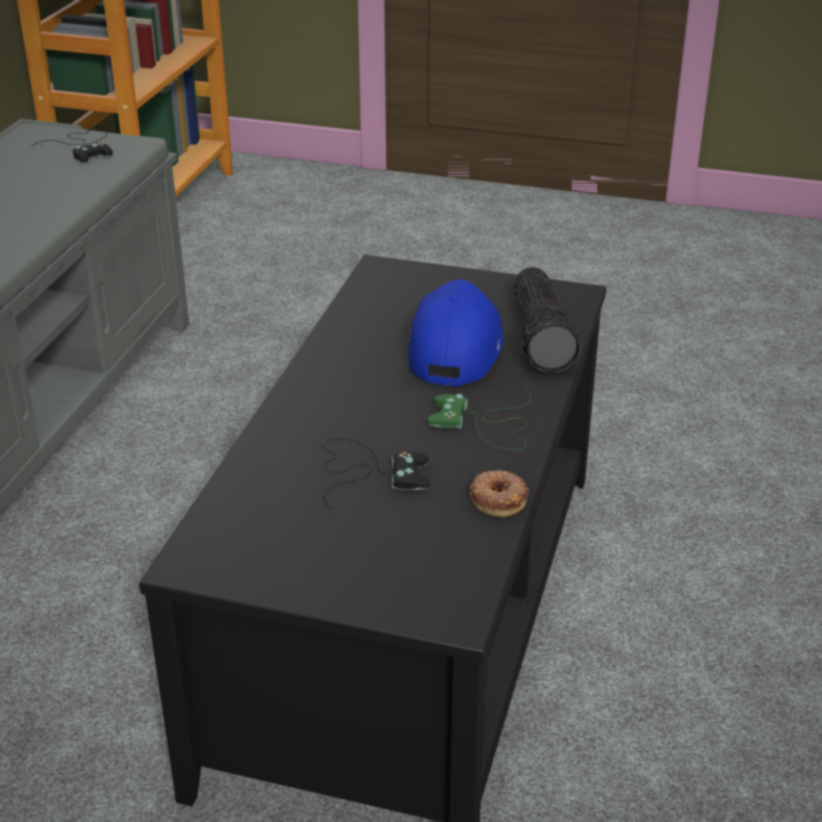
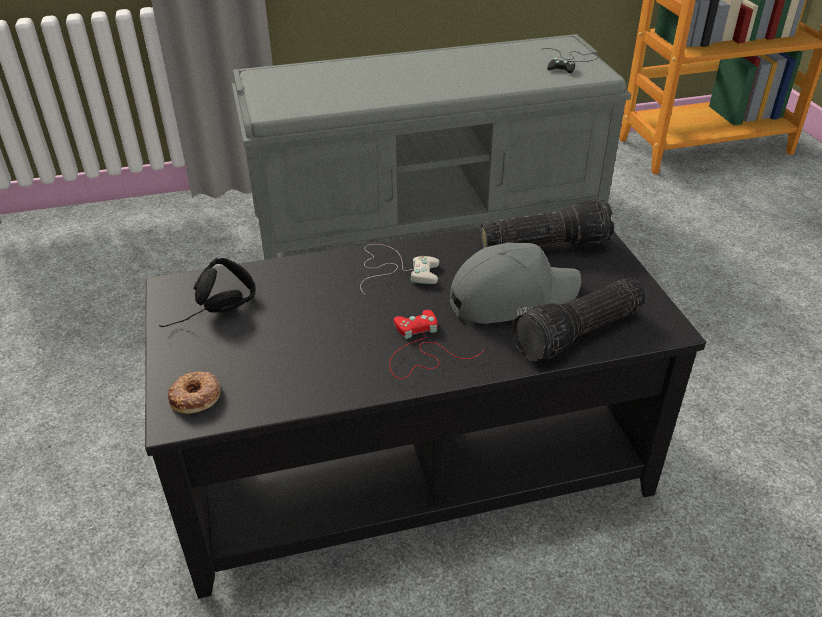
camera: 60 degrees right, 5 degrees up
(284, 544) = (213, 314): none -> black headphones
(334, 397) = (394, 269): none -> white game controller
(366, 472) = (316, 317): black game controller -> none
(389, 300) = (545, 244): none -> flashlight
(454, 348) = (511, 296): blue cap -> grey cap
(486, 425) = (421, 350): green game controller -> red game controller
(498, 498) = (330, 390): donut -> donut (196, 396)

